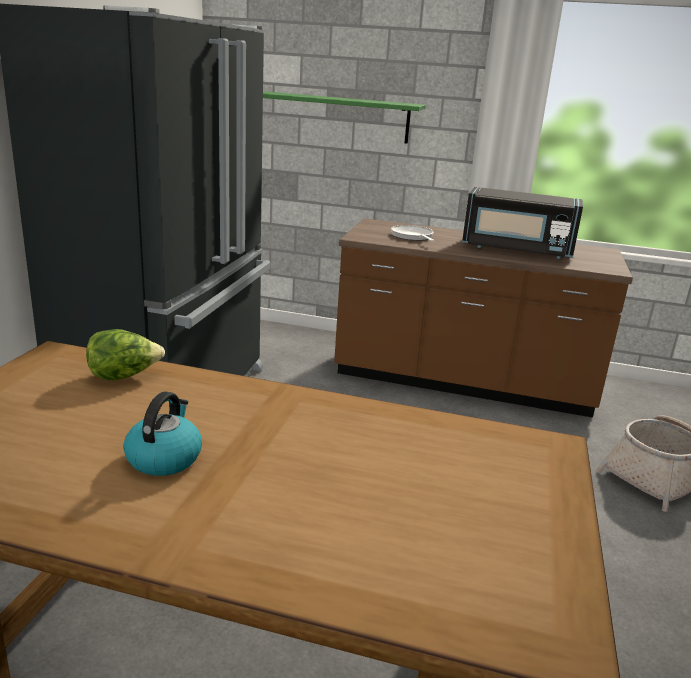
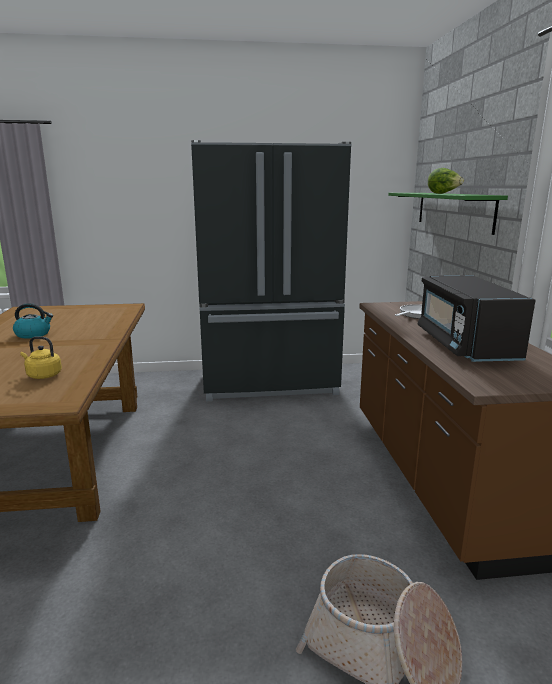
camera: 70 degrees right, 5 degrees down
(124, 376) = (112, 317): lettuce -> lettuce (443, 193)
(437, 455) = (43, 375): none -> yellow kettle

